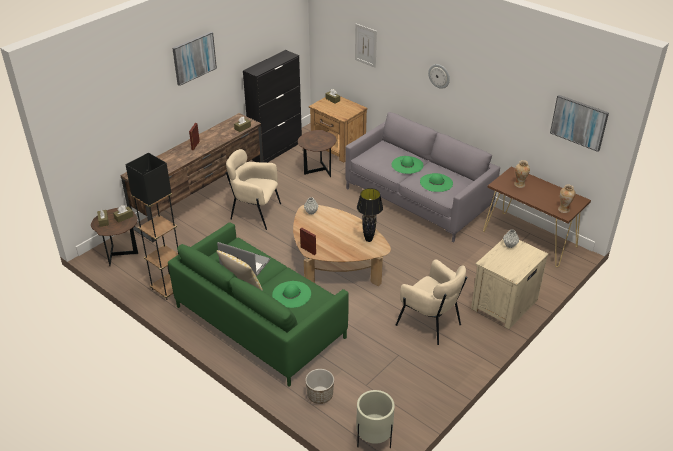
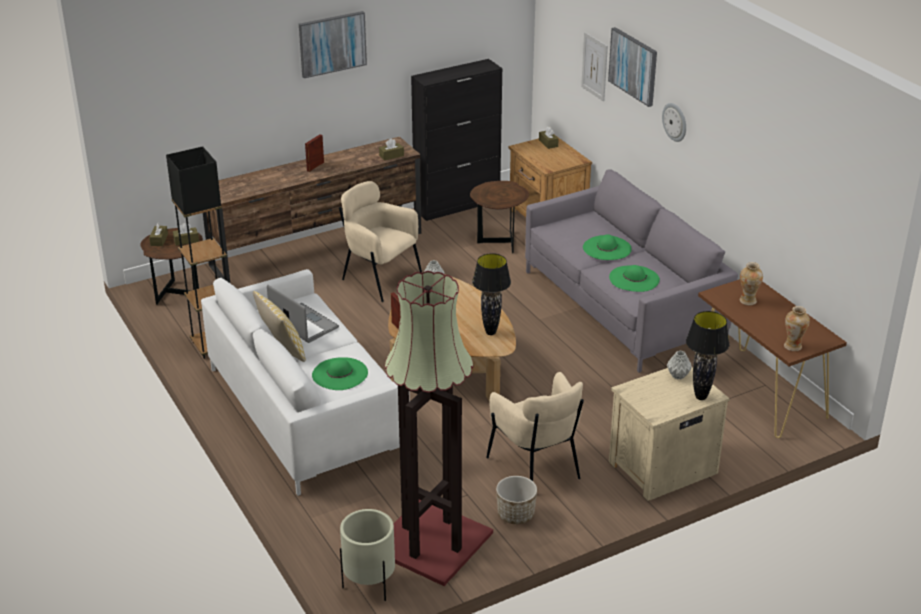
camera: 20 degrees right, 5 degrees down
(260, 321) = (306, 411): green sofa -> white sofa
(320, 395) = (331, 515): planter -> planter (515, 514)
(394, 396) = (429, 542): none -> floor lamp
(532, 257) = (701, 397): none -> black table lamp
(579, 122) = (834, 214): picture -> picture (633, 66)

